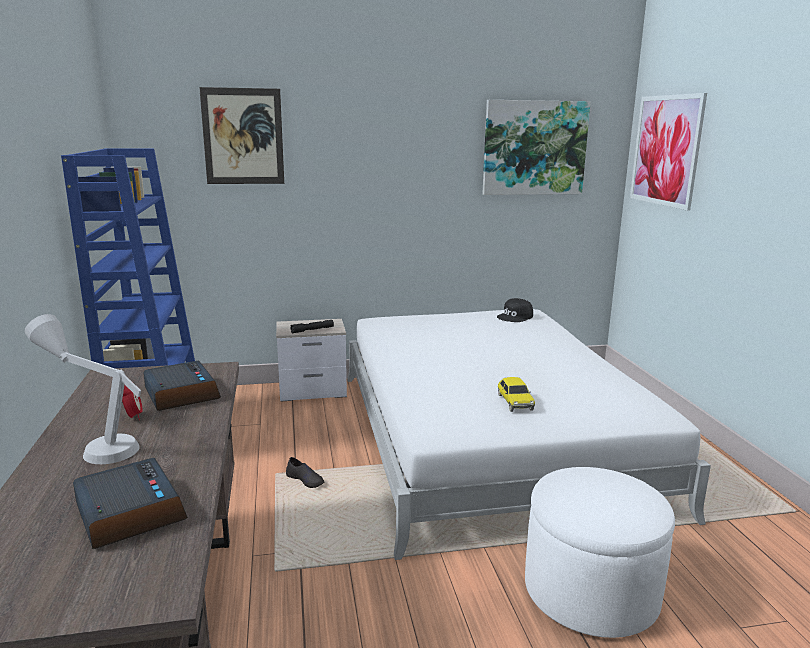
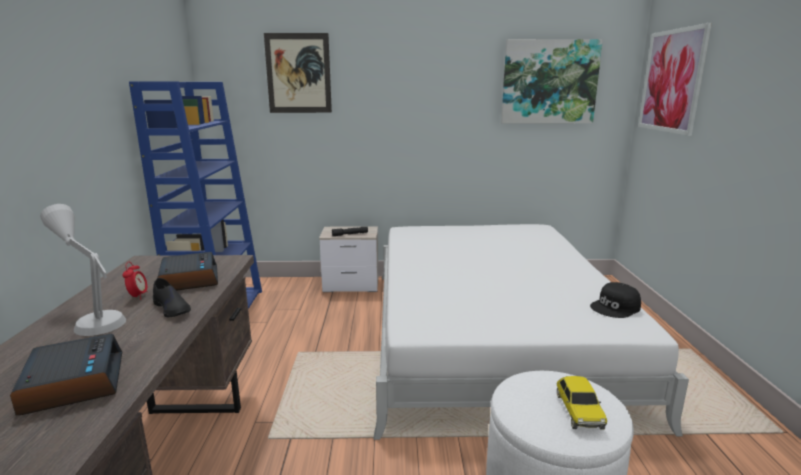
camera: 10 degrees right, 0 degrees up
(305, 480) = (320, 359): black shoe -> black shoe (172, 308)
(515, 317) = (525, 230): black cap -> black cap (616, 307)
(515, 402) = (499, 305): toy car -> toy car (578, 411)

